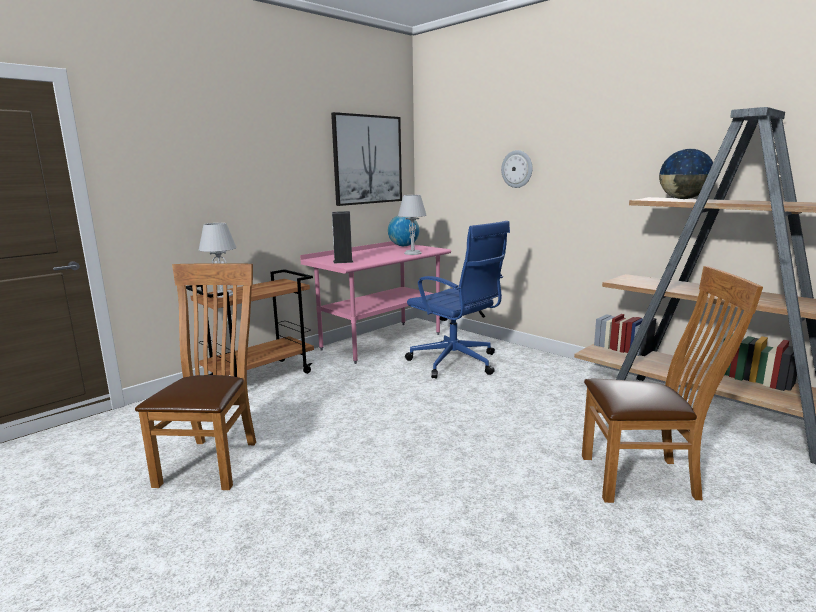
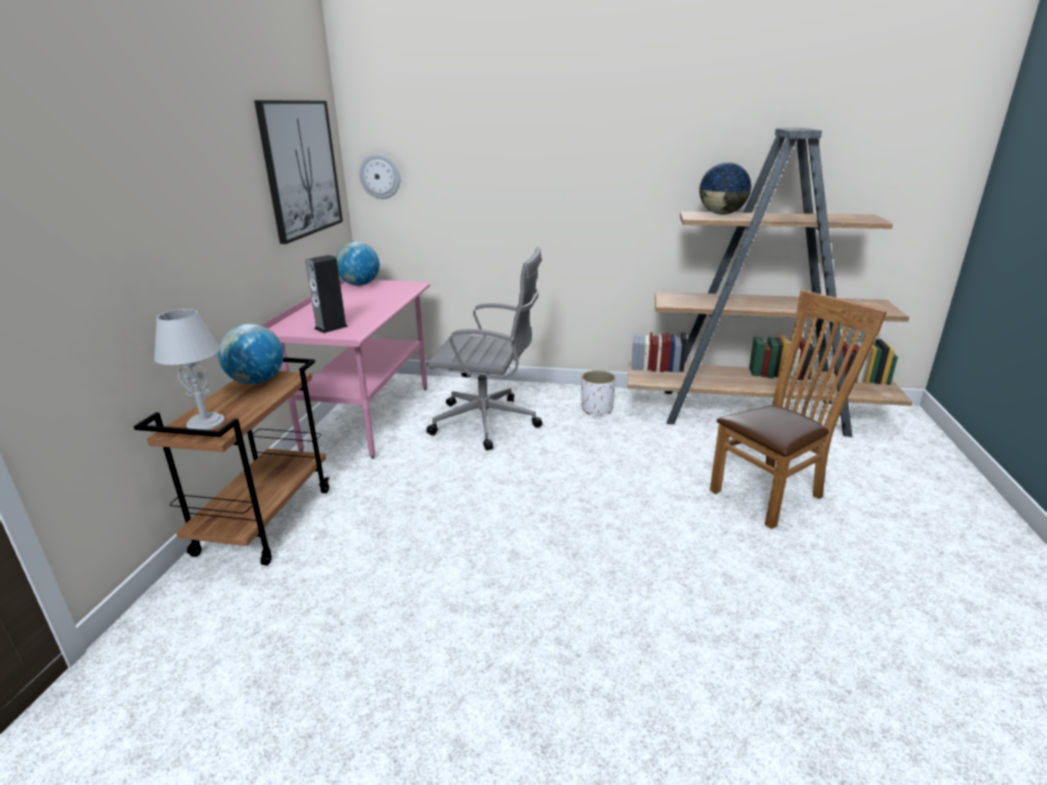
camera: 35 degrees left, 10 degrees up
(213, 460) = (359, 665): brown chair -> none
(276, 283) = (257, 381): none -> globe
(412, 253) = (396, 296): grey table lamp -> none
(456, 363) = (488, 422): blue office chair -> grey office chair
(517, 169) = (510, 176): wall clock -> wall clock (380, 176)
(555, 375) = (597, 409): none -> white planter

